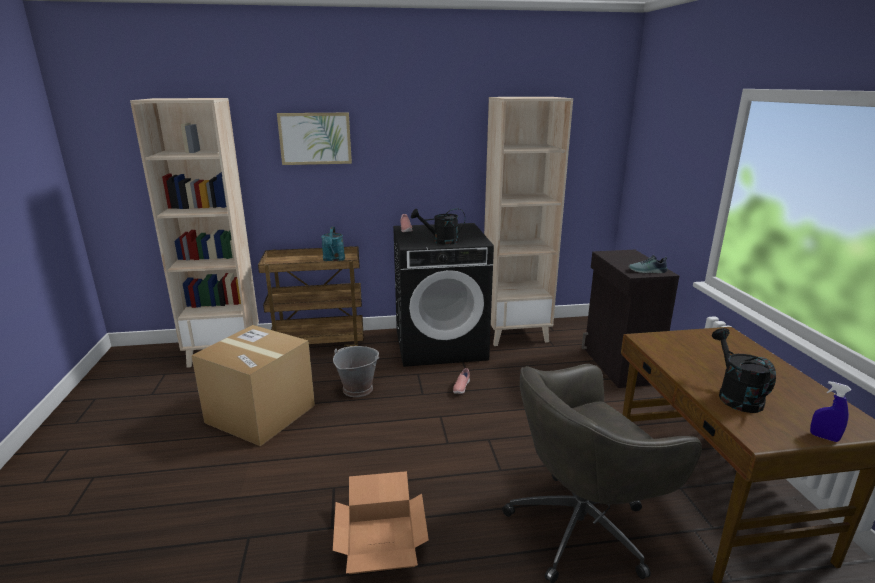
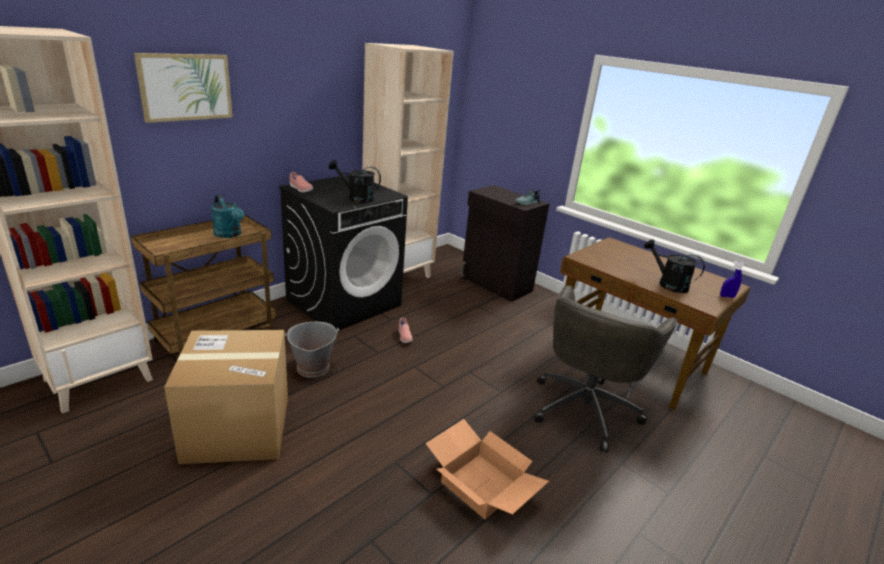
camera: 40 degrees left, 5 degrees up
(441, 241) = (356, 198): black watering can -> black watering can turned 60 degrees clockwise

